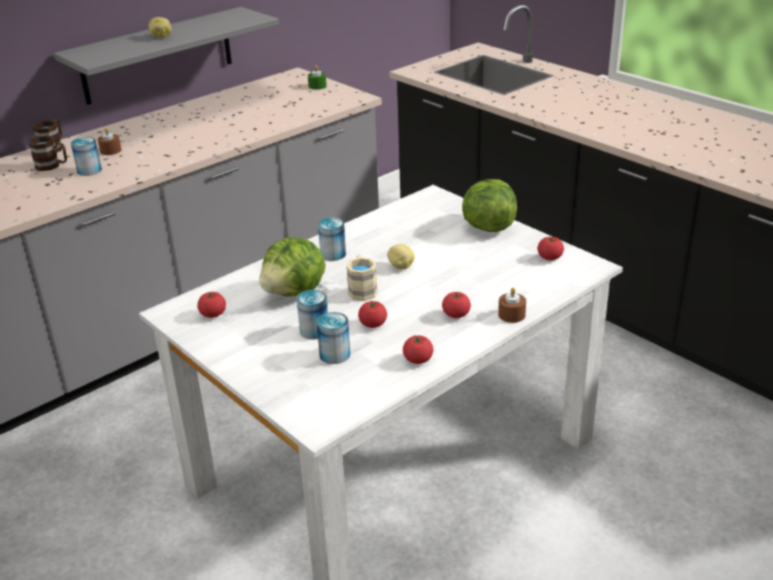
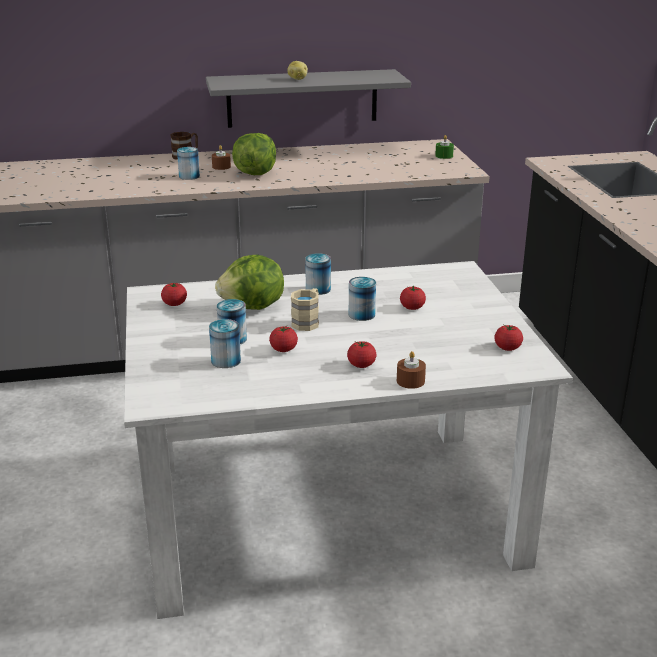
camera: 30 degrees right, 5 degrees down
(52, 166) = (169, 167): brown mug -> none
(400, 266) = (361, 314): potato -> can
(418, 360) = (285, 387): tomato -> tomato (412, 307)
(488, 227) = (480, 307): lettuce -> lettuce (255, 173)

